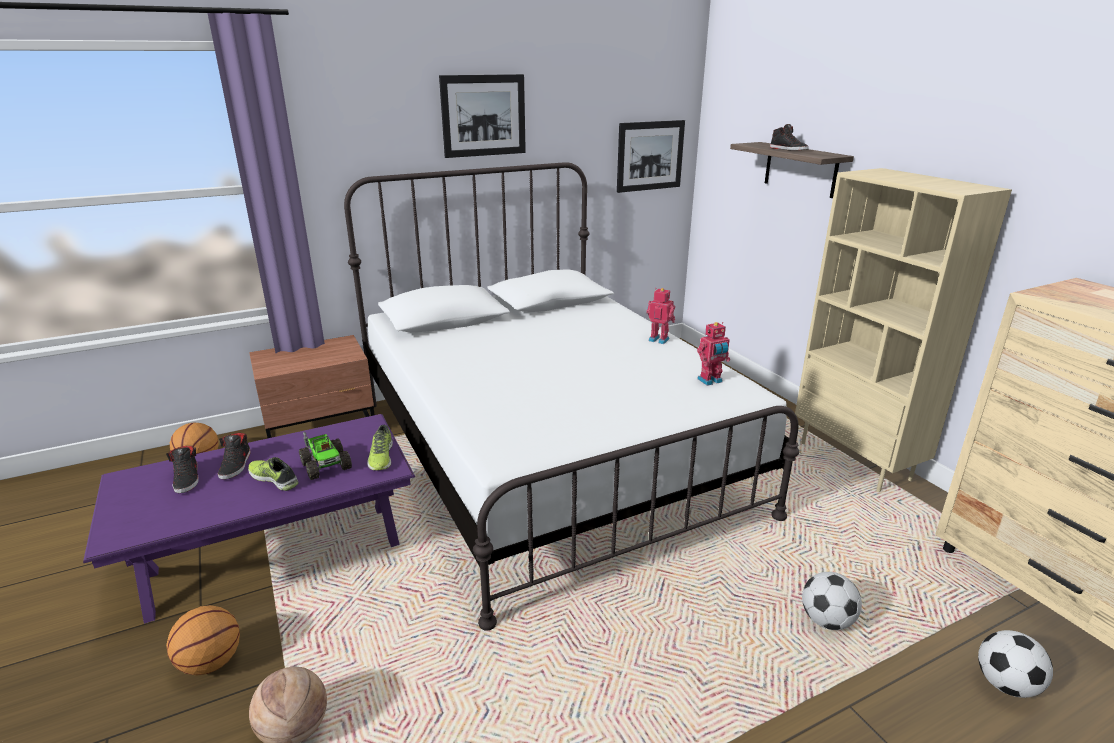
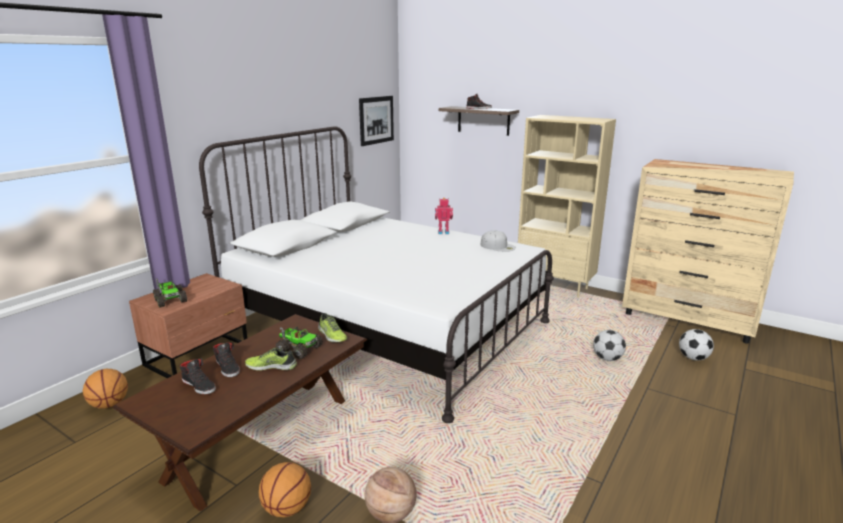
camera: 30 degrees left, 5 degrees down
(277, 557) = (262, 437): purple coffee table -> brown coffee table
(281, 362) = (171, 300): none -> toy truck
(483, 115) = (283, 95): picture -> none
(710, 381) = (498, 246): toy robot -> white cap

